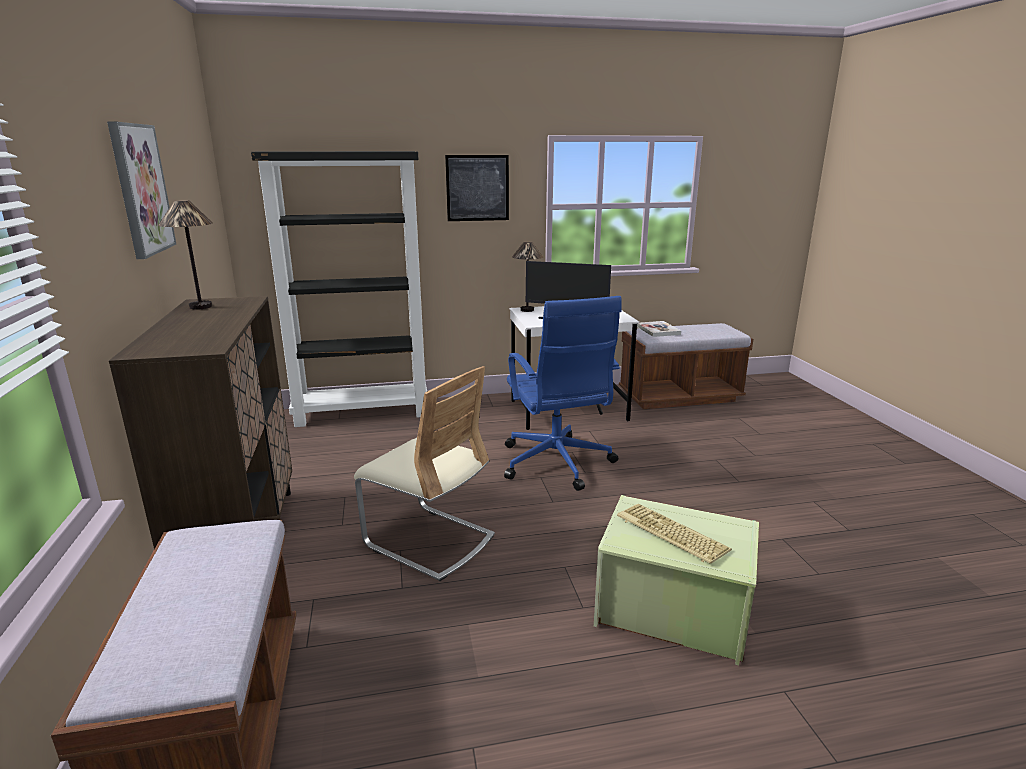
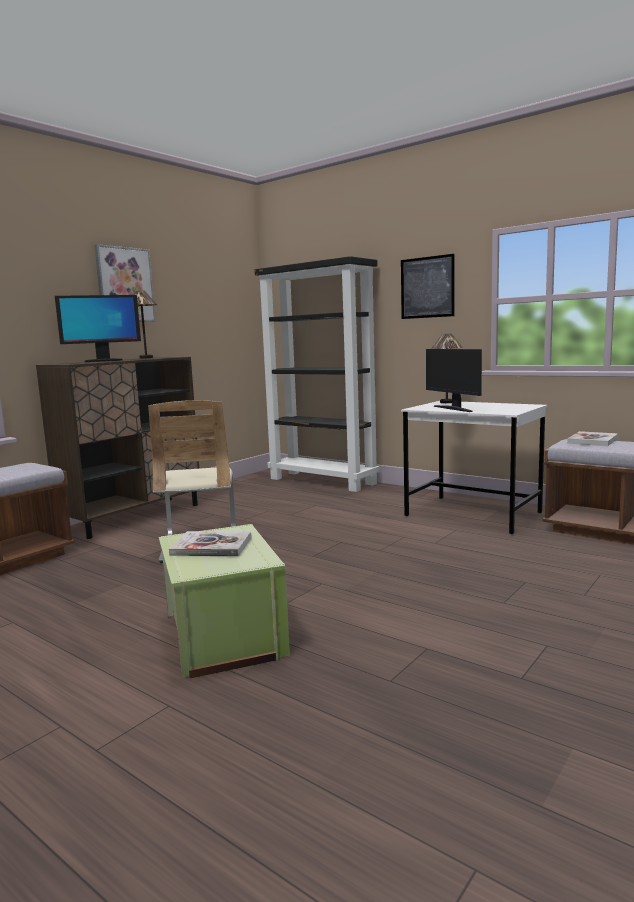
camera: 50 degrees right, 10 degrees down
(191, 328) = (103, 361): none -> monitor
(557, 464) = (372, 539): blue office chair -> none
(669, 534) = (211, 546): keyboard -> book

